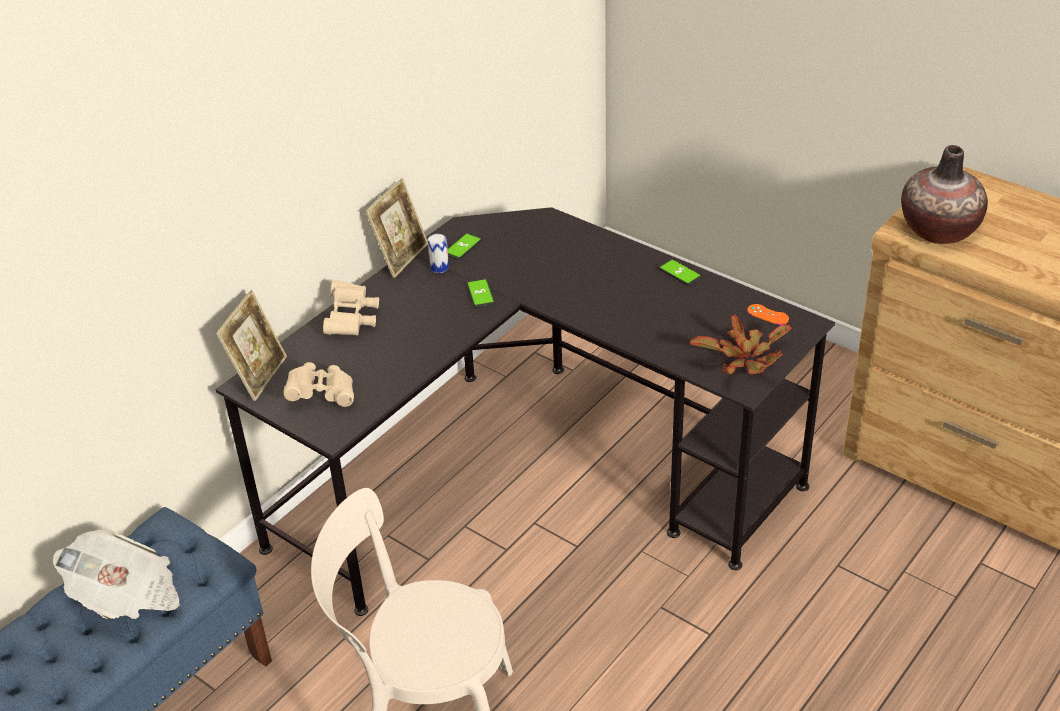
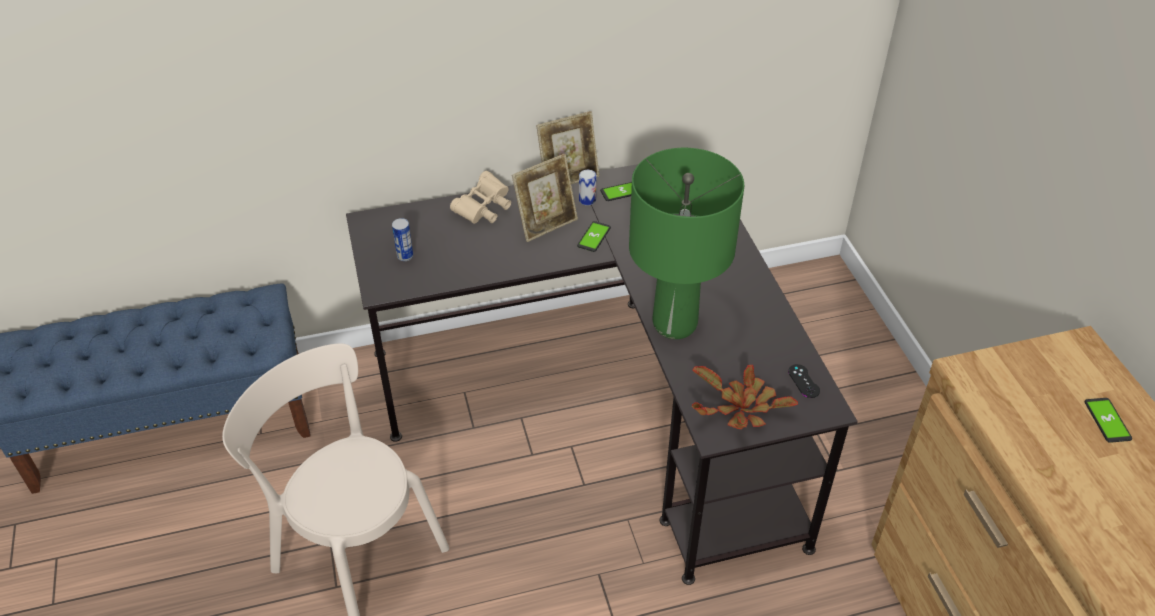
camera: 35 degrees right, 5 degrees up
(127, 596) = (196, 333): newspaper -> none
(259, 376) = (381, 219): picture frame -> picture frame (546, 224)
(322, 394) = (405, 256): beige binoculars -> can
(624, 325) = (674, 323): none -> green table lamp
(680, 273) = (768, 303): phone -> phone (1107, 420)
(768, 315) = (803, 381): orange game controller -> black game controller
(938, 230) = (1002, 389): vase -> none

